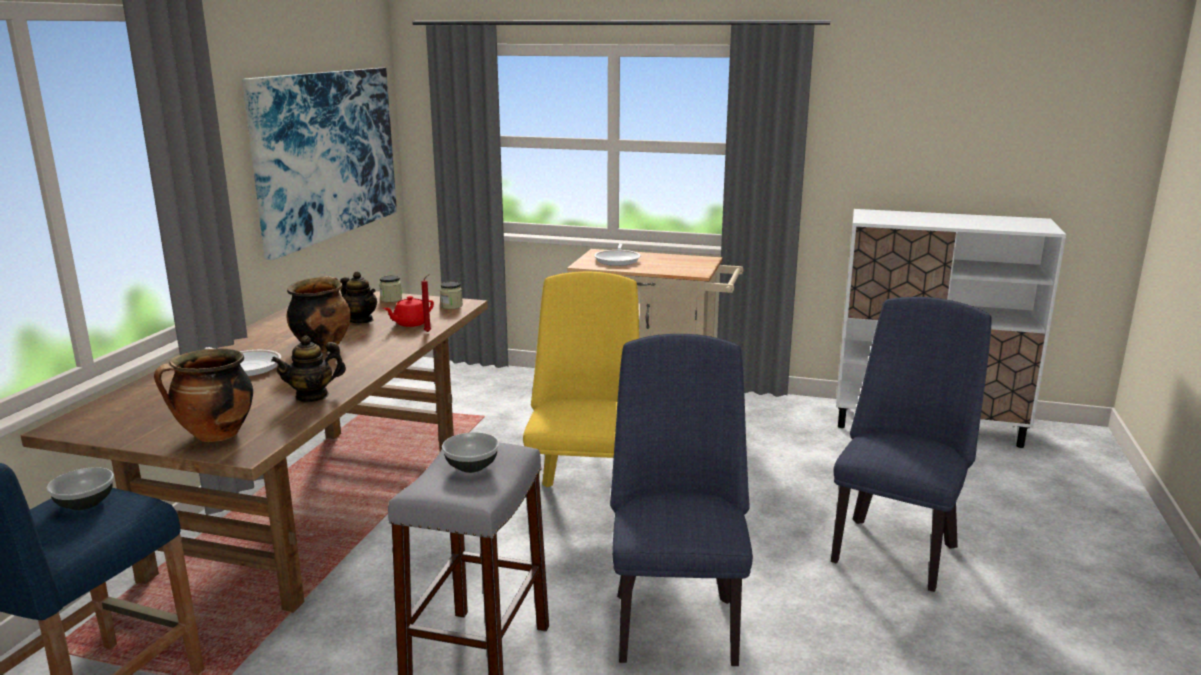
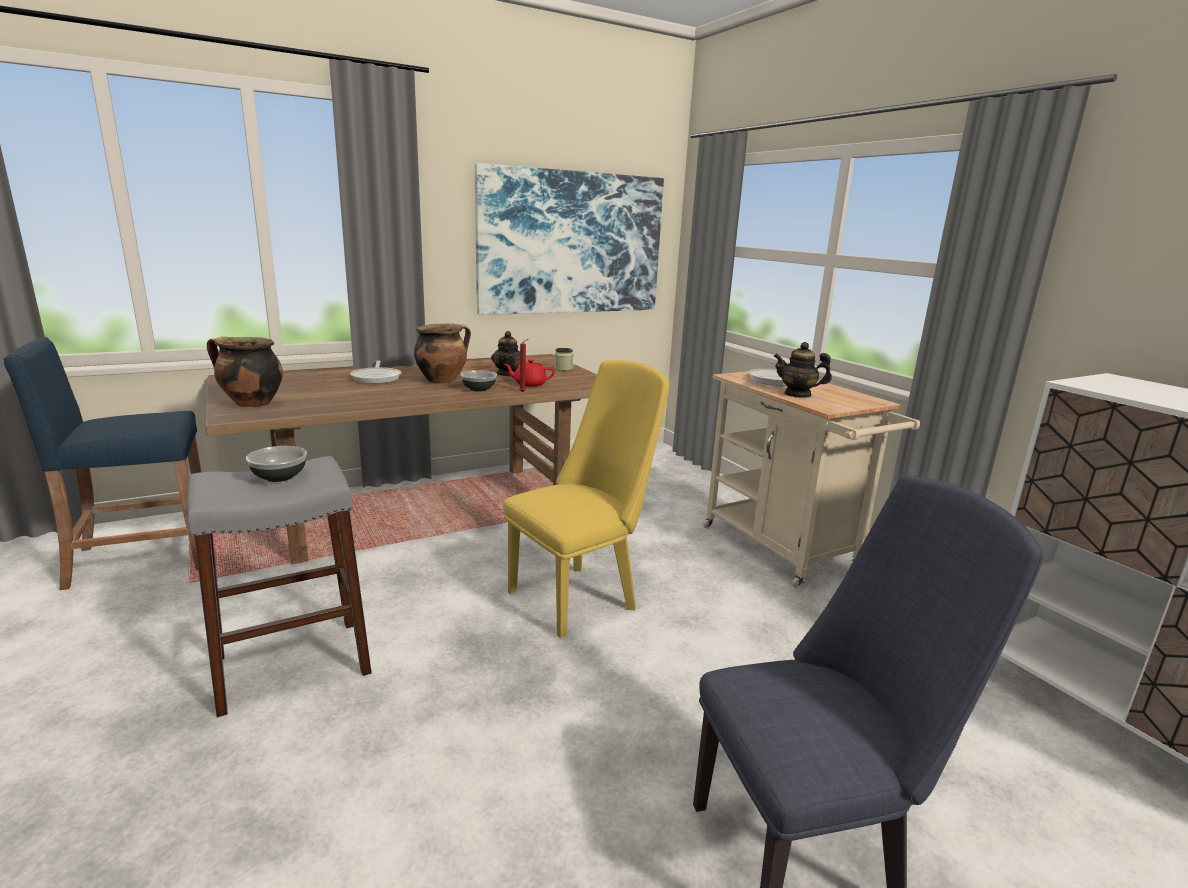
camera: 45 degrees right, 0 degrees up
(85, 503) = (152, 418): bowl -> bowl (479, 389)
(312, 396) = (350, 402): teapot -> teapot (798, 394)
(451, 306) = (587, 382): jar -> none
(676, 619) = (453, 741): blue chair -> none

